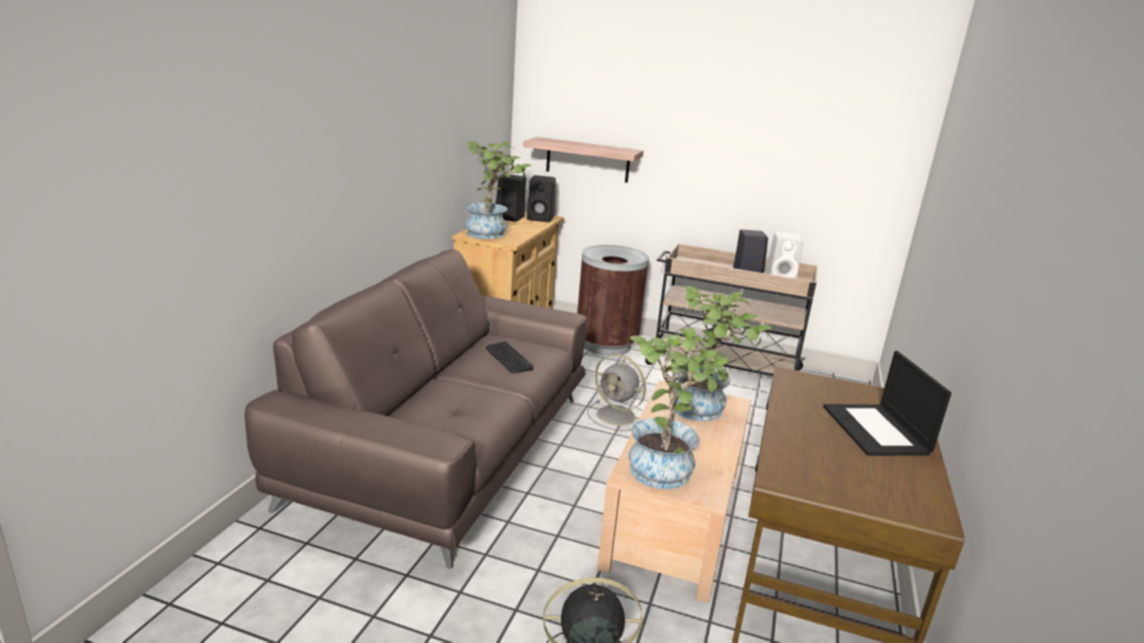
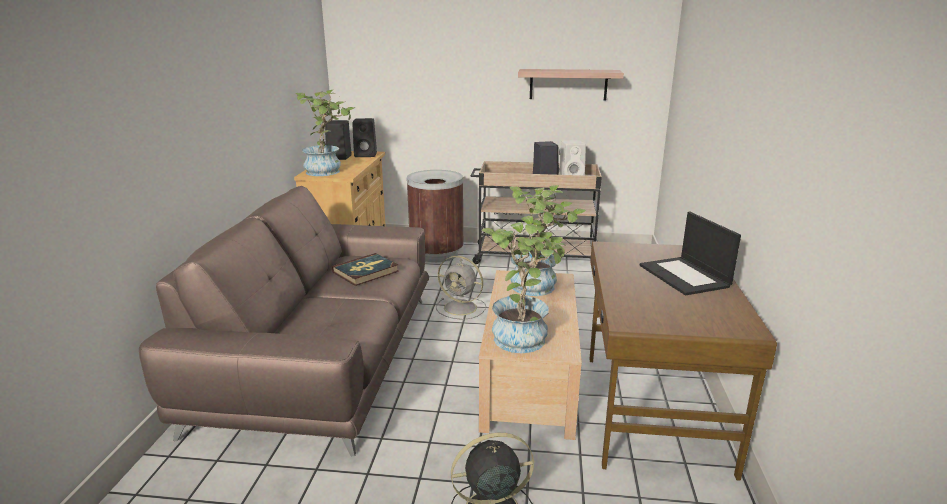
camera: 10 degrees left, 0 degrees up
(508, 358) = (365, 272): keyboard -> book
(587, 160) = (399, 100): shelf -> shelf (568, 84)

